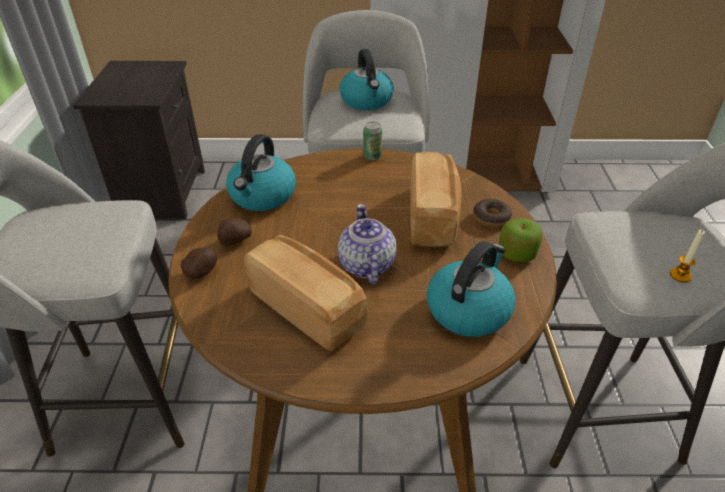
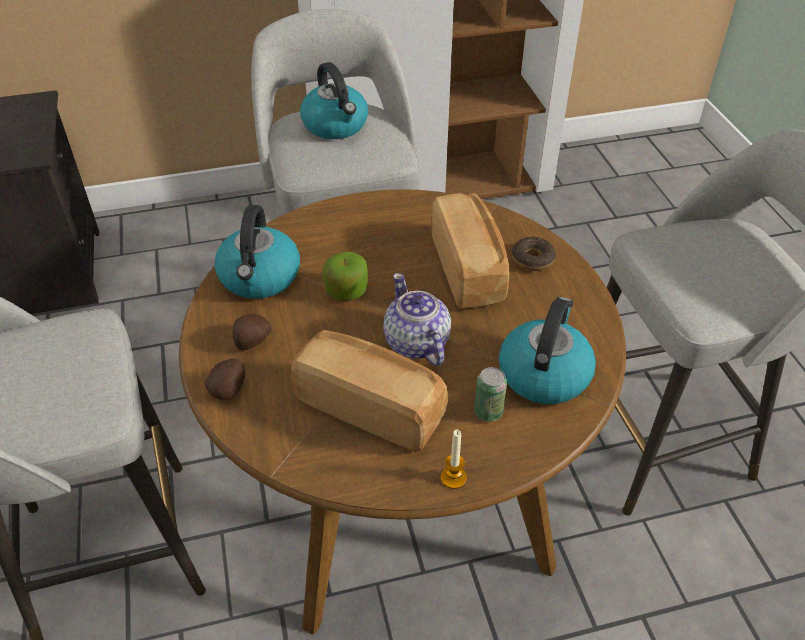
camera: 15 degrees left, 5 degrees up
(372, 156) = (371, 201): can -> can (488, 412)
(517, 254) = (573, 298): apple -> apple (346, 291)
(680, 275) = (741, 292): candle -> candle (453, 478)

